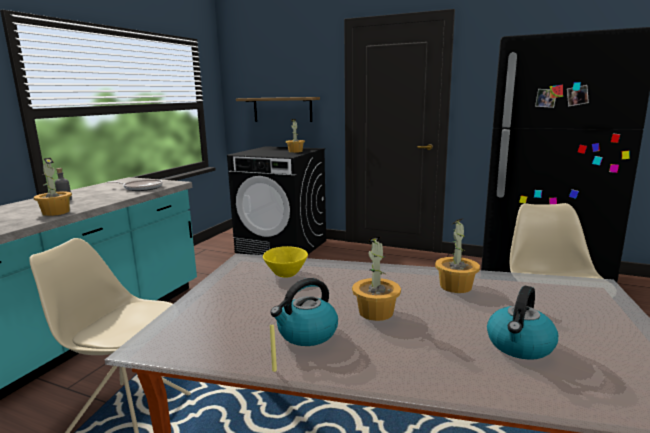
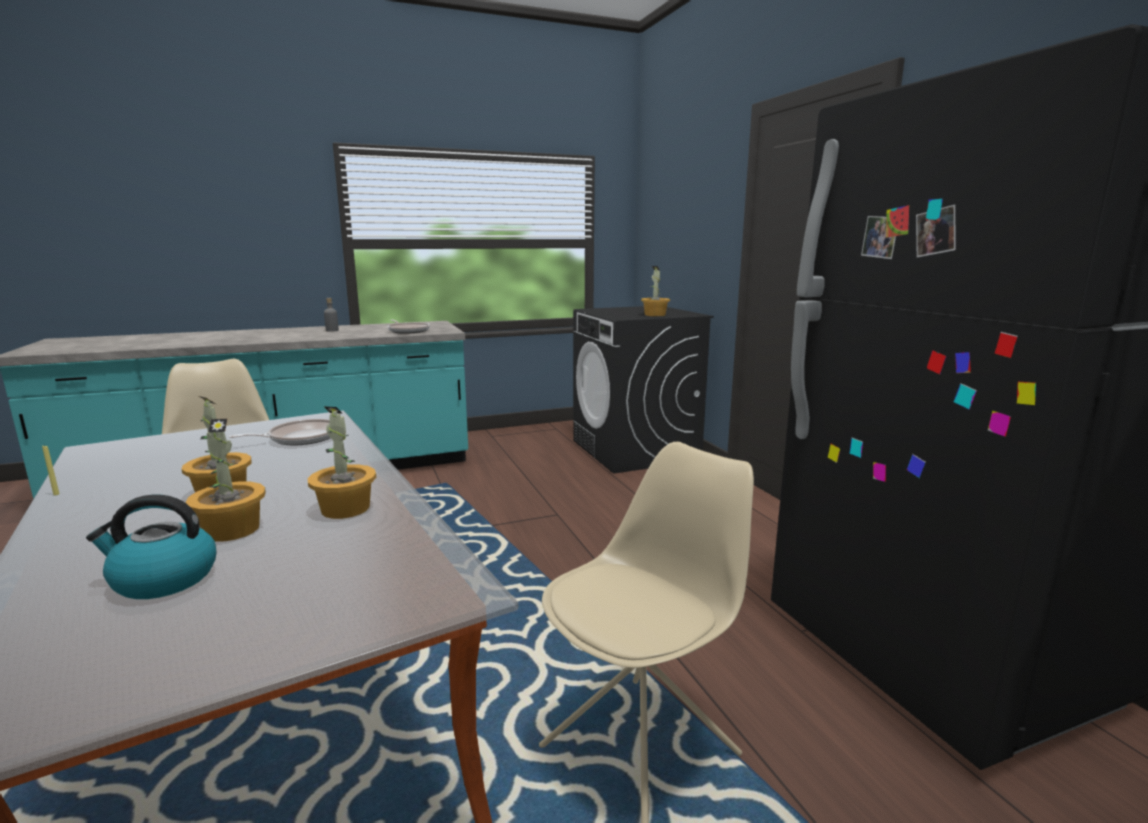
camera: 45 degrees right, 0 degrees up
(56, 212) = (289, 338): potted plant -> potted plant (232, 529)
(282, 109) = (681, 253): shelf -> none
(285, 274) = (300, 438): yellow bowl -> frying pan
(306, 334) = (144, 484): kettle -> none

